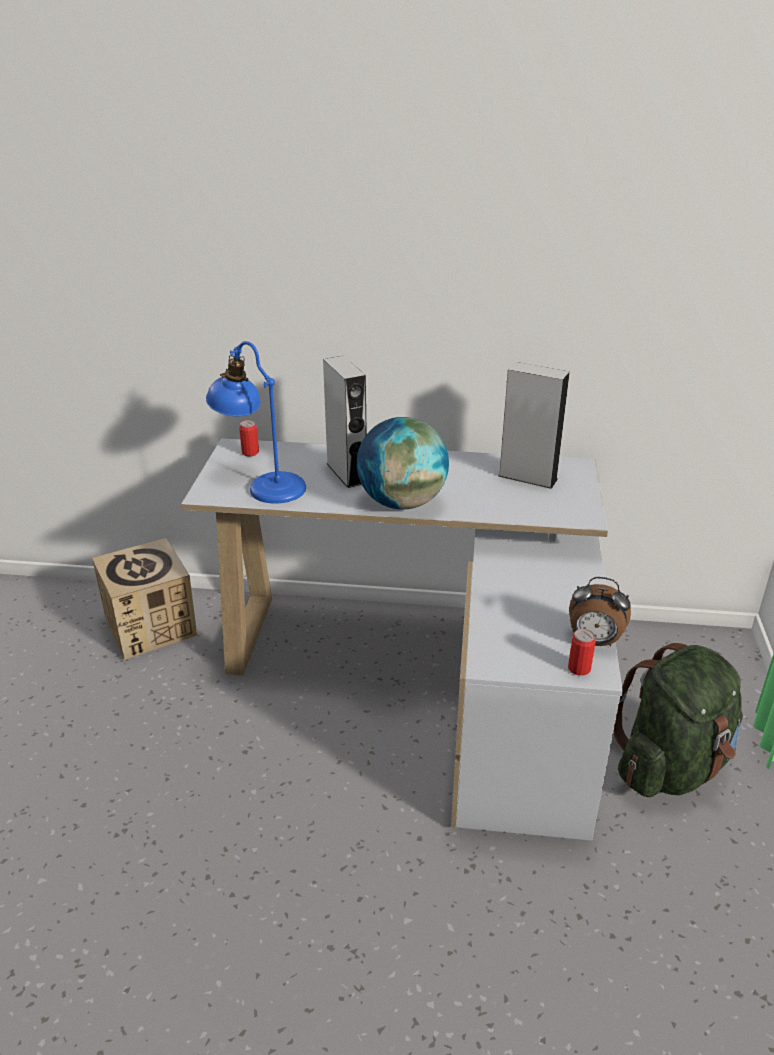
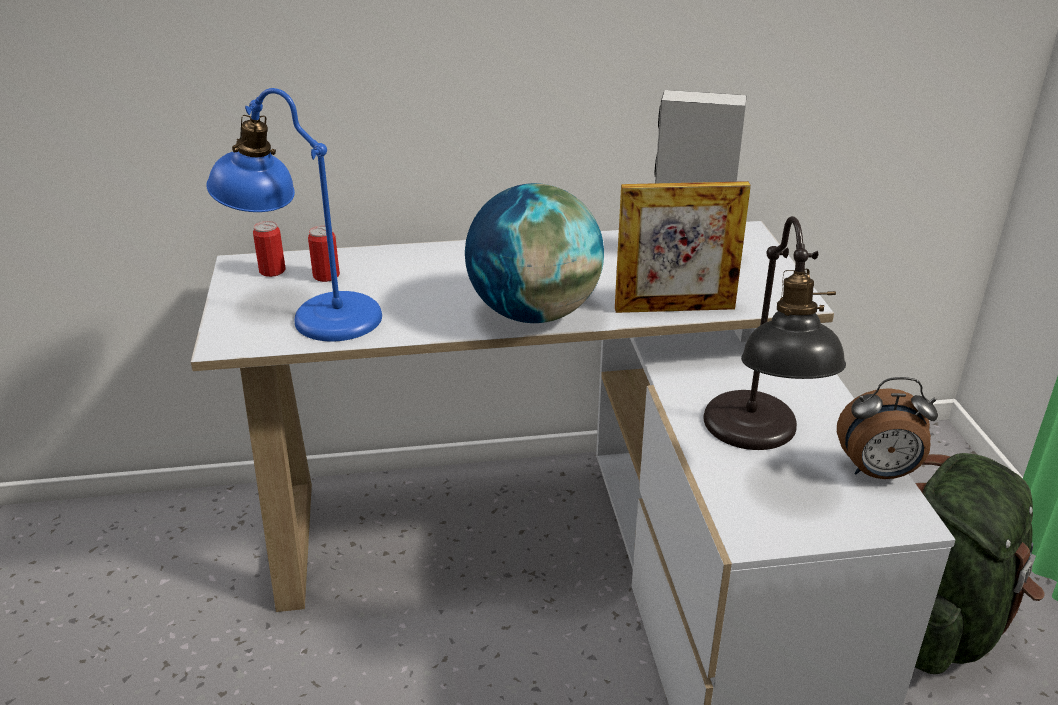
camera: 15 degrees left, 0 degrees up
(151, 626) = (136, 558): cardboard box -> none
(346, 473) = (432, 282): grey speaker -> none
(497, 512) = (674, 308): none -> picture frame
(523, 612) = (761, 447): none -> grey table lamp
(579, 668) = (880, 517): can -> can (326, 276)

